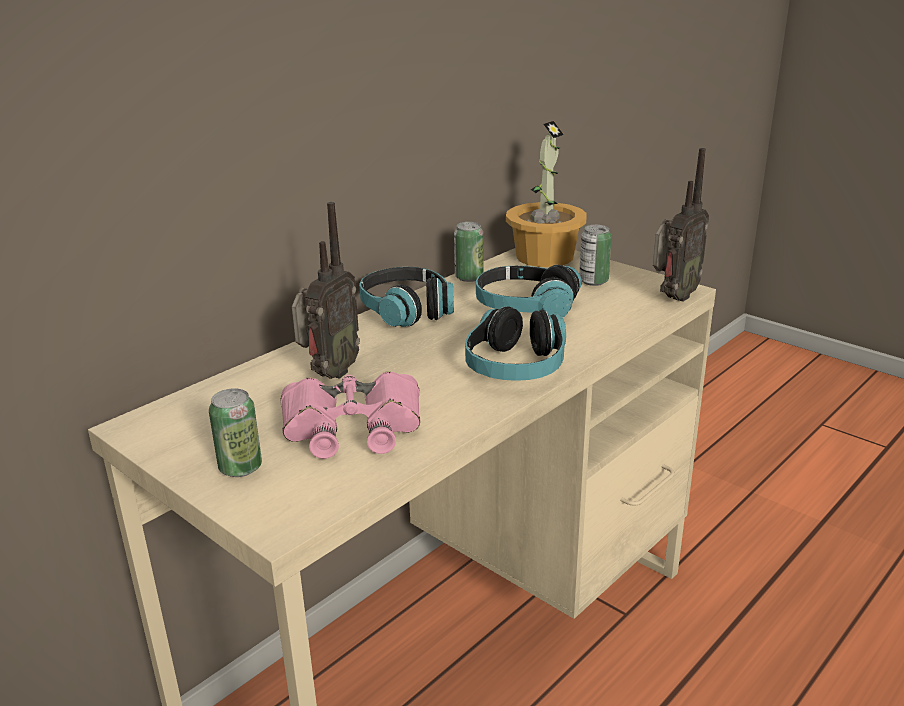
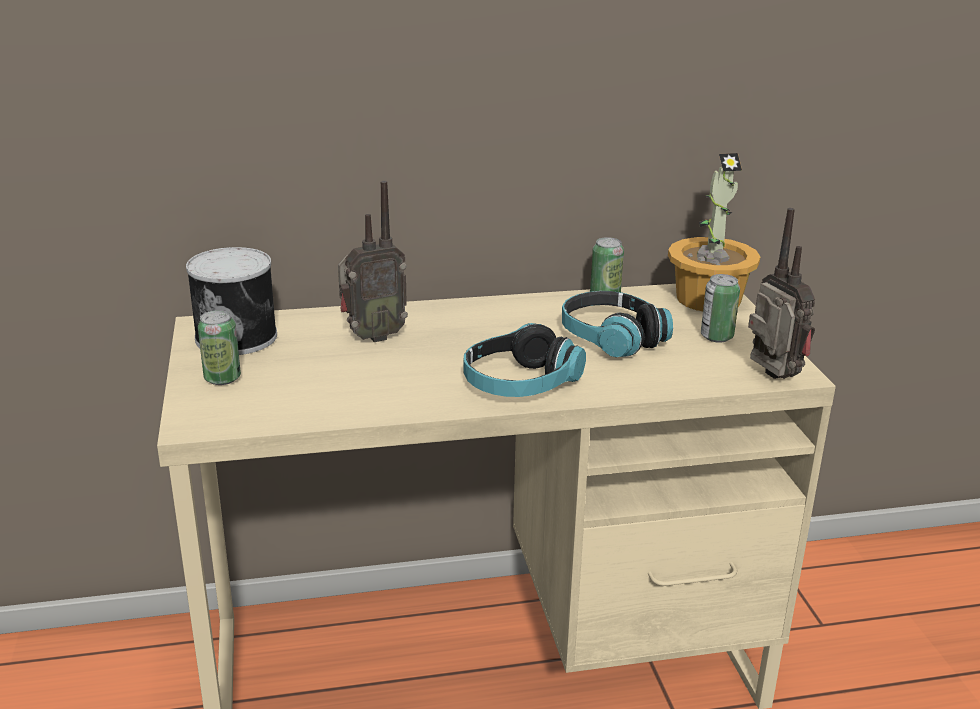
camera: 35 degrees right, 0 degrees up
(192, 422) = (238, 336): none -> can
(352, 427) = (330, 380): pink binoculars -> none
(406, 310) = (506, 307): headphones -> none
(673, 298) = (770, 378): radio -> radio turned 105 degrees counterclockwise

